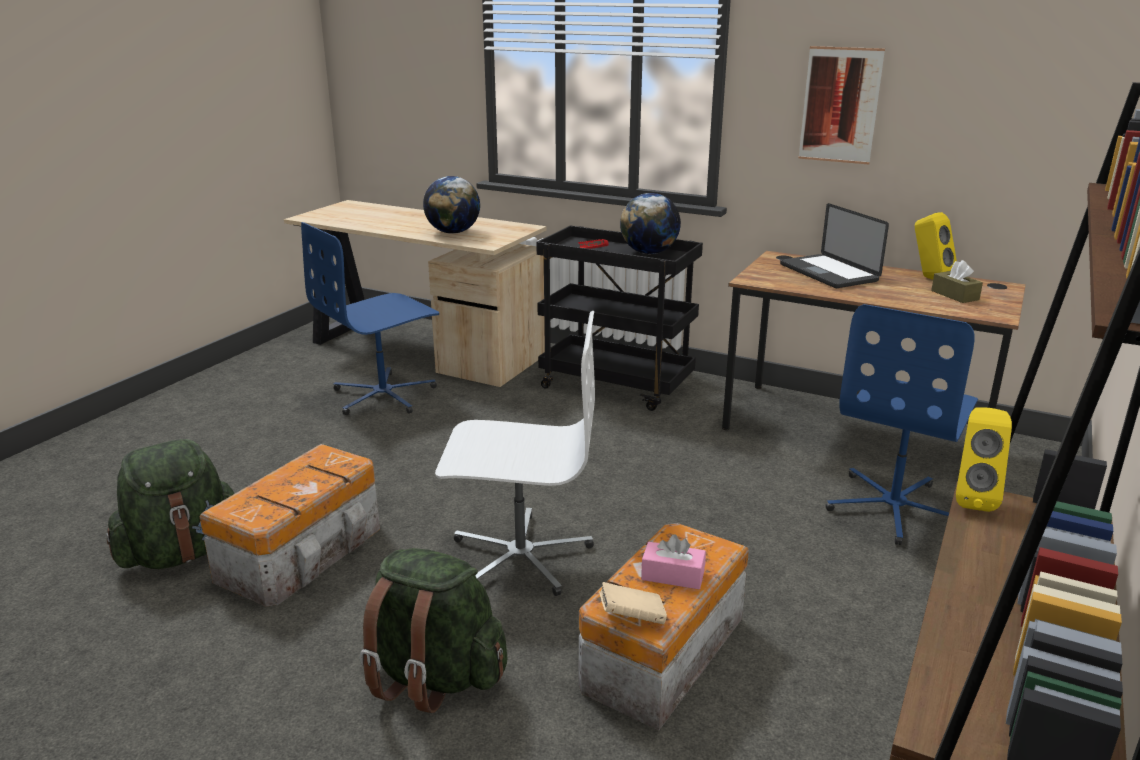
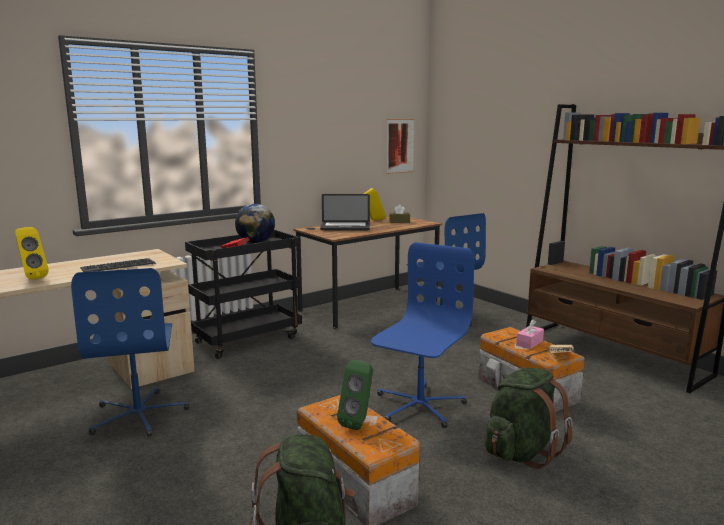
camera: 65 degrees left, 10 degrees down
(295, 484) = (358, 422): none -> green speaker
(453, 232) = (118, 266): globe -> keyboard
(520, 556) = (419, 406): white office chair -> blue office chair
(840, 105) = (317, 142): picture -> picture (400, 146)
(972, 499) = (545, 269): yellow speaker -> yellow speaker (32, 278)

